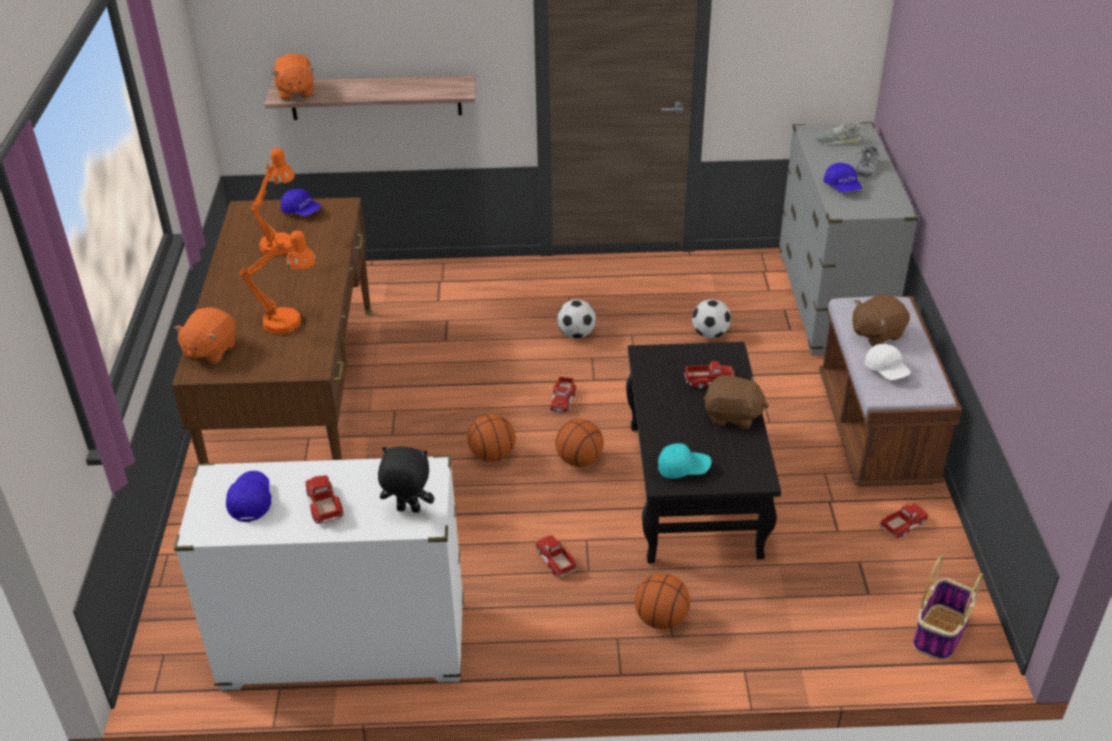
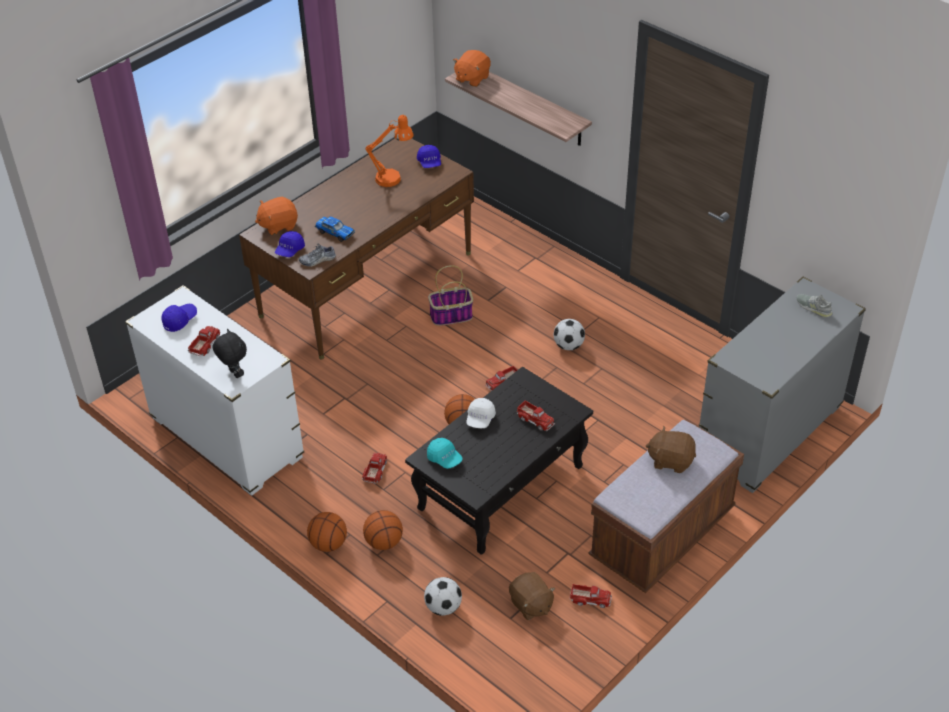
camera: 45 degrees right, 5 degrees up
(291, 322) = (335, 232): orange table lamp -> toy car
(492, 455) = (421, 388): basketball -> basketball (328, 544)
(710, 334) = (652, 400): football -> football (443, 607)
(732, 416) = (516, 449): brown plush toy -> brown plush toy (531, 605)
(842, 187) = (757, 343): blue cap -> blue cap (290, 250)
(866, 168) = (797, 340): shoe -> shoe (317, 260)
(886, 370) = (638, 486): white cap -> white cap (480, 419)
(939, 633) = (516, 669): basket -> basket (451, 316)

